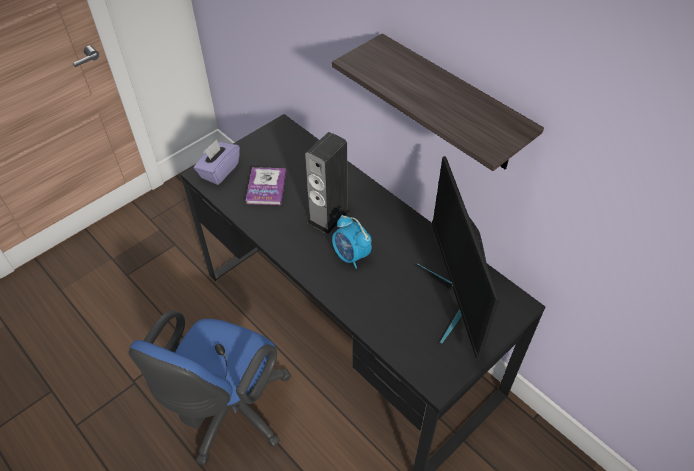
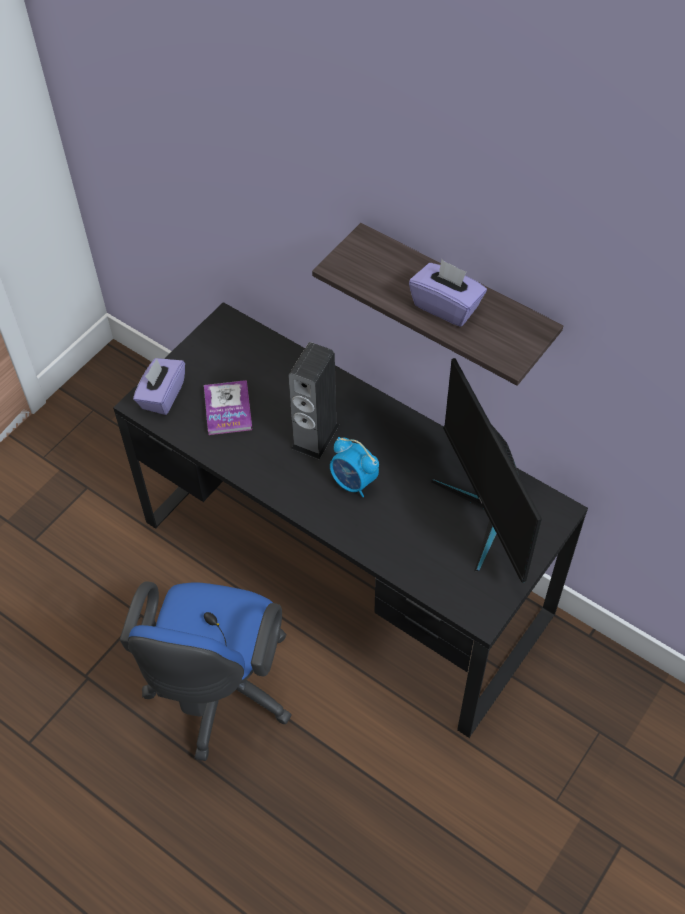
camera: 10 degrees left, 5 degrees up
(440, 100) = (446, 306): none -> purple tissue box

